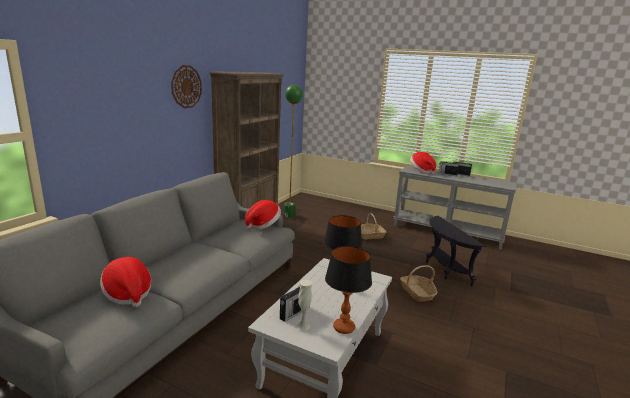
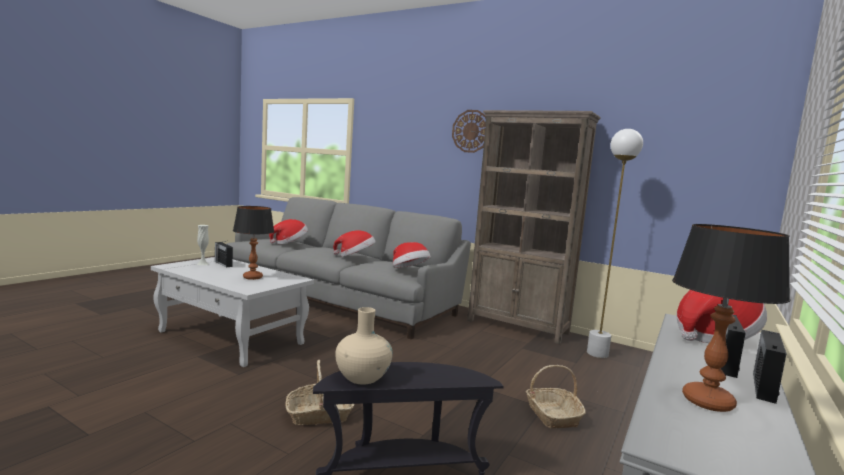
camera: 95 degrees right, 10 degrees down
(216, 246) = (355, 256): none -> hat
(289, 215) = (597, 354): green floor lamp -> white floor lamp
(344, 327) = (184, 271): table lamp -> table lamp (708, 402)
(463, 237) = (362, 377): none -> beige vase

